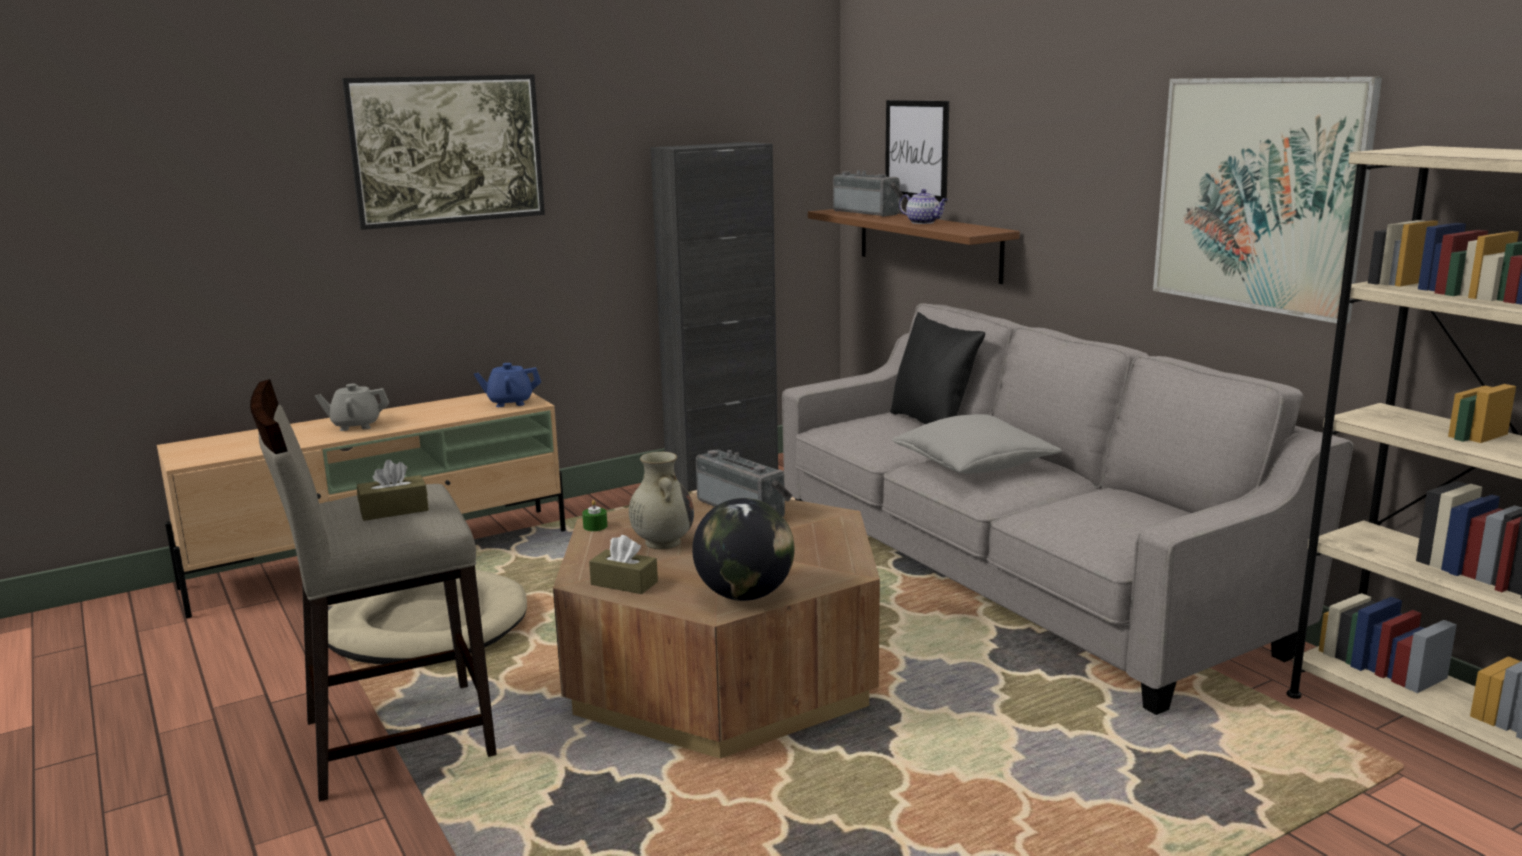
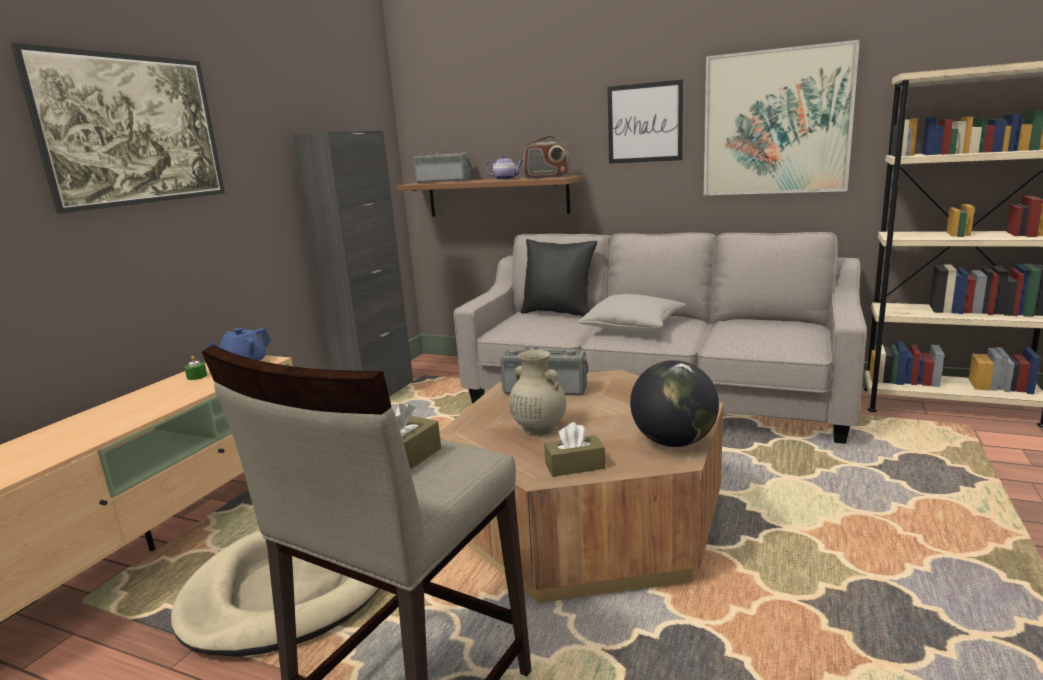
camera: 35 degrees left, 0 degrees up
(355, 426) = (109, 419): grey teapot -> none
(595, 526) = (463, 435): green candle -> green candle (197, 376)
(917, 150) = (479, 132): picture -> picture (645, 123)
(962, 229) = (547, 177): none -> radio

